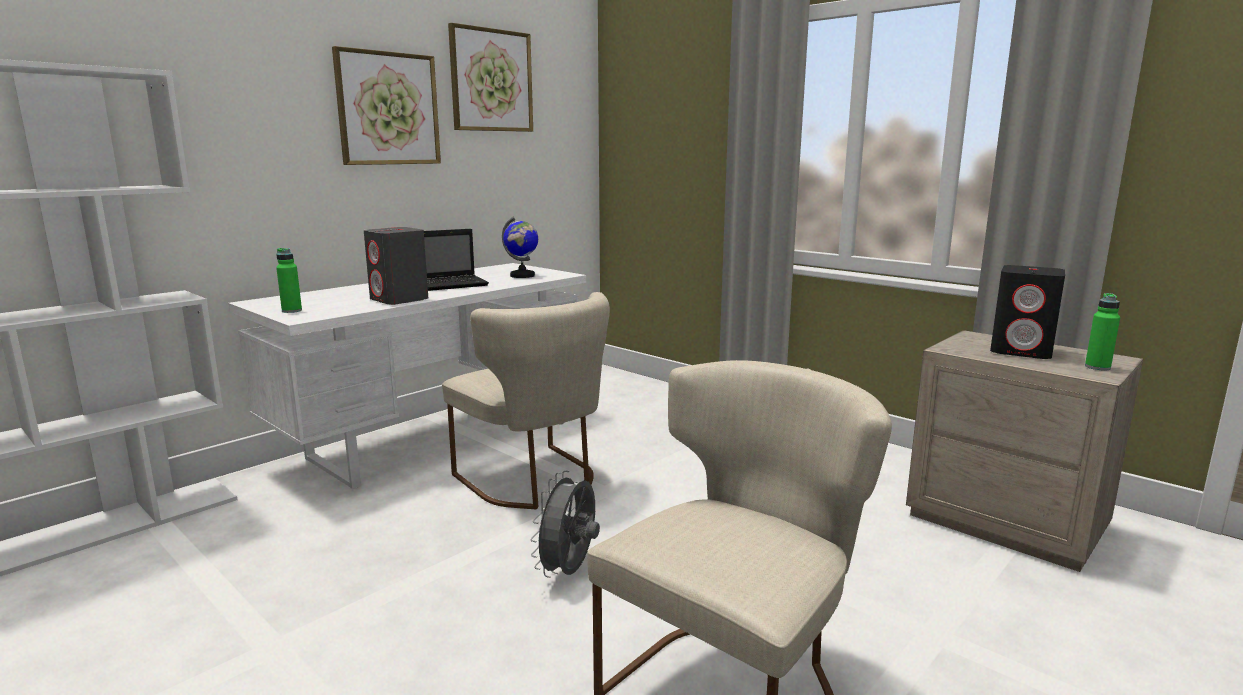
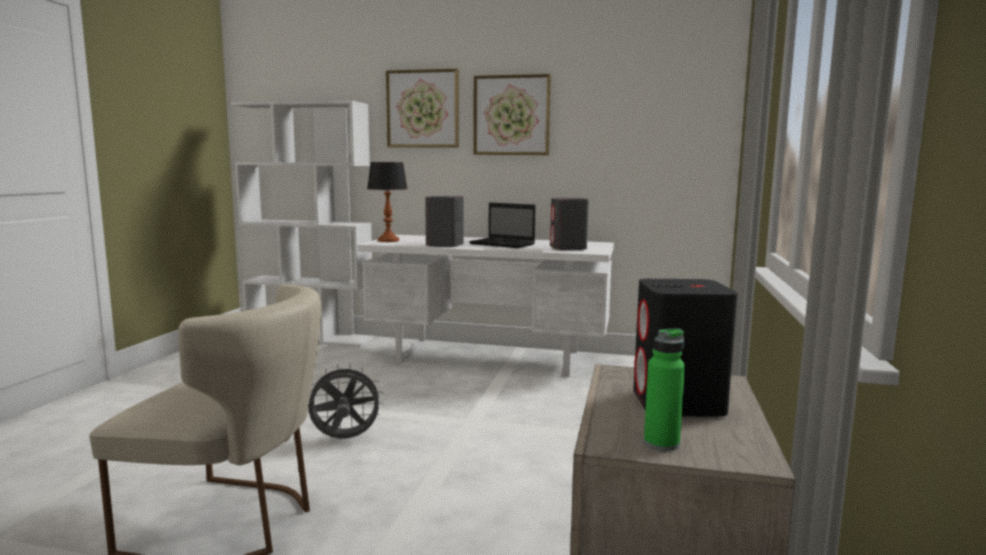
camera: 60 degrees right, 5 degrees down
(292, 311) = (388, 240): green bottle -> table lamp
(491, 80) = (607, 87): picture -> picture (423, 109)
(522, 276) = (568, 248): globe -> grey speaker
(535, 481) = (460, 399): beige chair -> none

